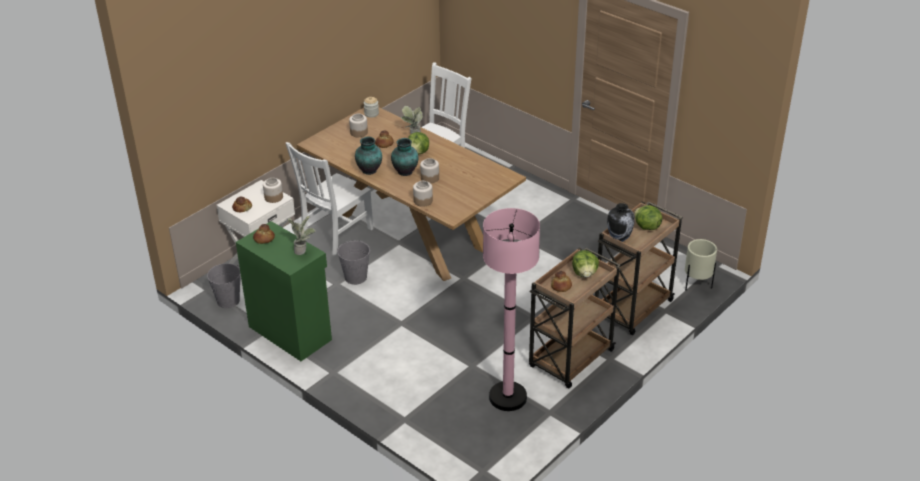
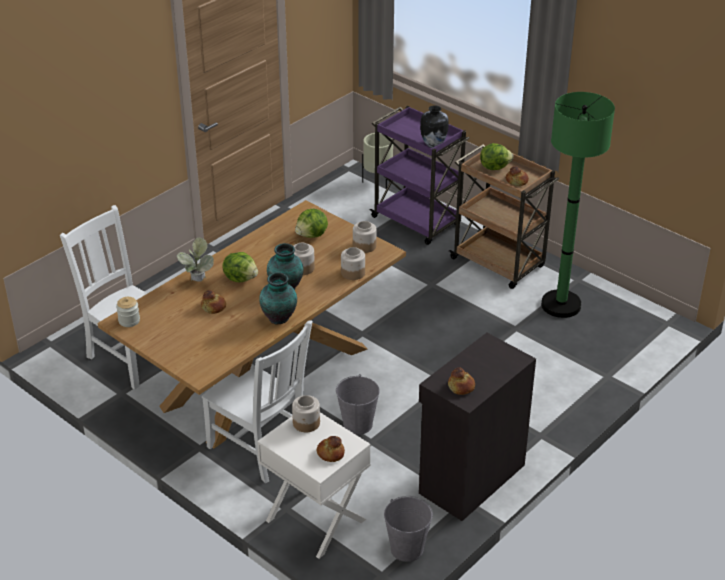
camera: 90 degrees left, 0 degrees up
(290, 332) = (470, 478): green cabinet -> black cabinet
(303, 250) = (483, 350): potted plant -> none
(359, 132) = (178, 330): jar -> jar (364, 246)
(508, 397) = (561, 305): pink floor lamp -> green floor lamp
(632, 309) = (417, 222): brown cart -> purple cart
(646, 227) = (412, 129): lettuce -> lettuce (312, 235)

